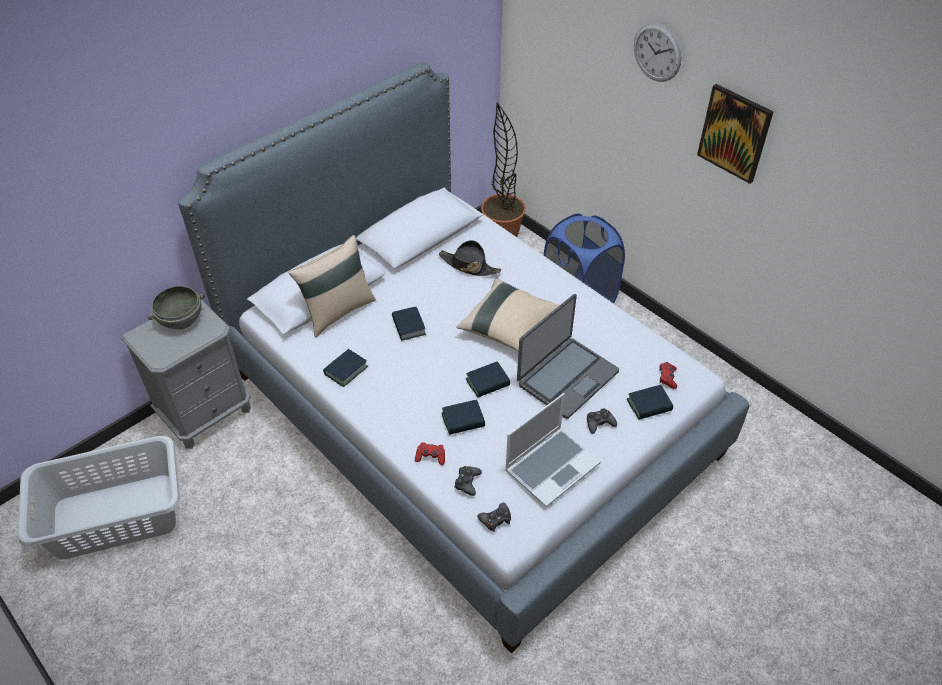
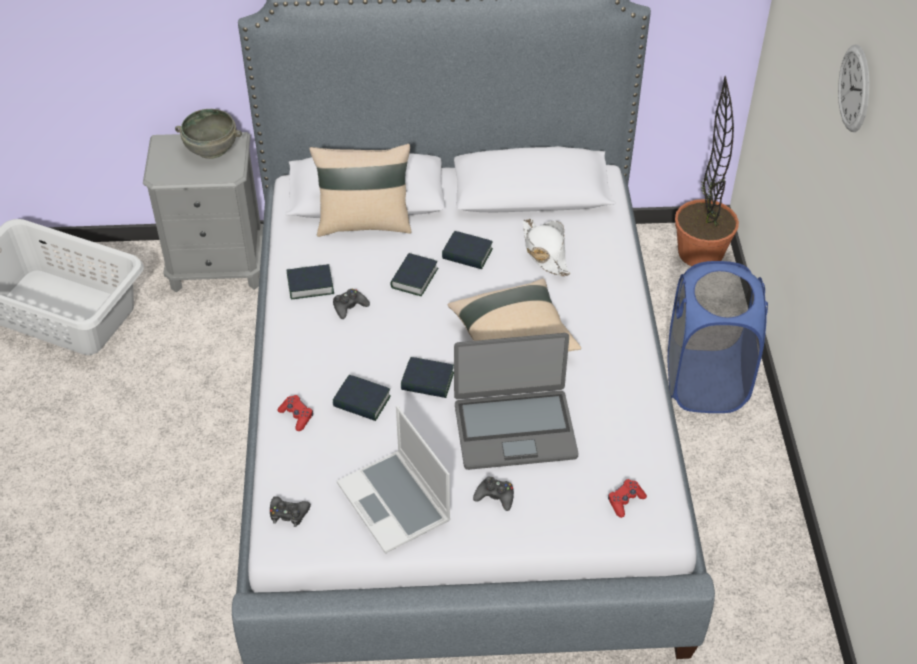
camera: 40 degrees right, 0 degrees up
(467, 482) = (301, 462): black game controller -> black game controller (349, 306)
(469, 266) = (544, 252): black hat -> white hat
(552, 466) = (396, 503): laptop -> laptop turned 60 degrees clockwise
(649, 405) = (569, 515): book -> book (467, 254)
(734, 133) = (880, 239): picture -> none

